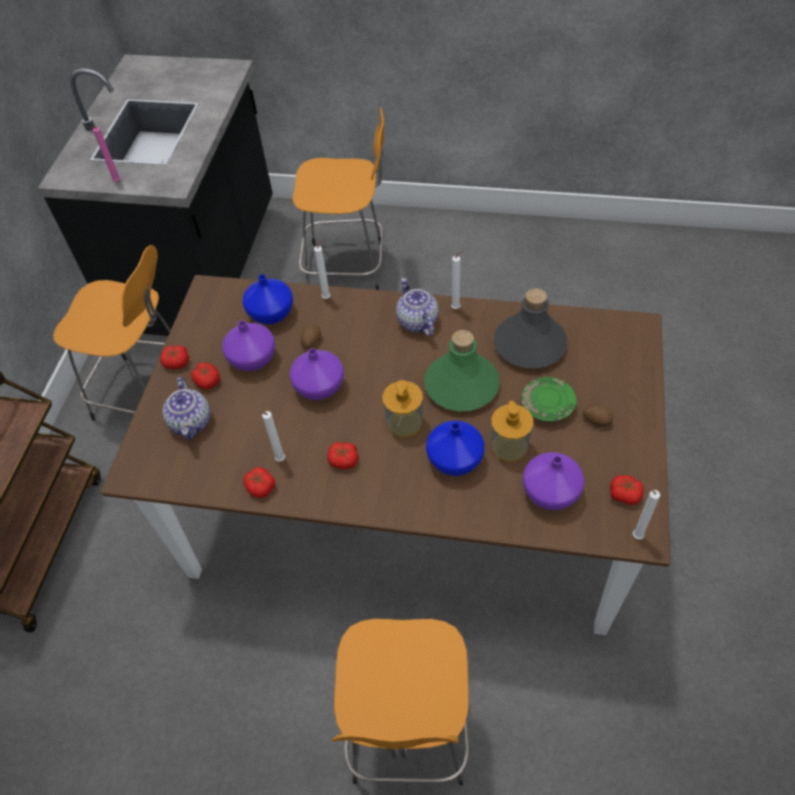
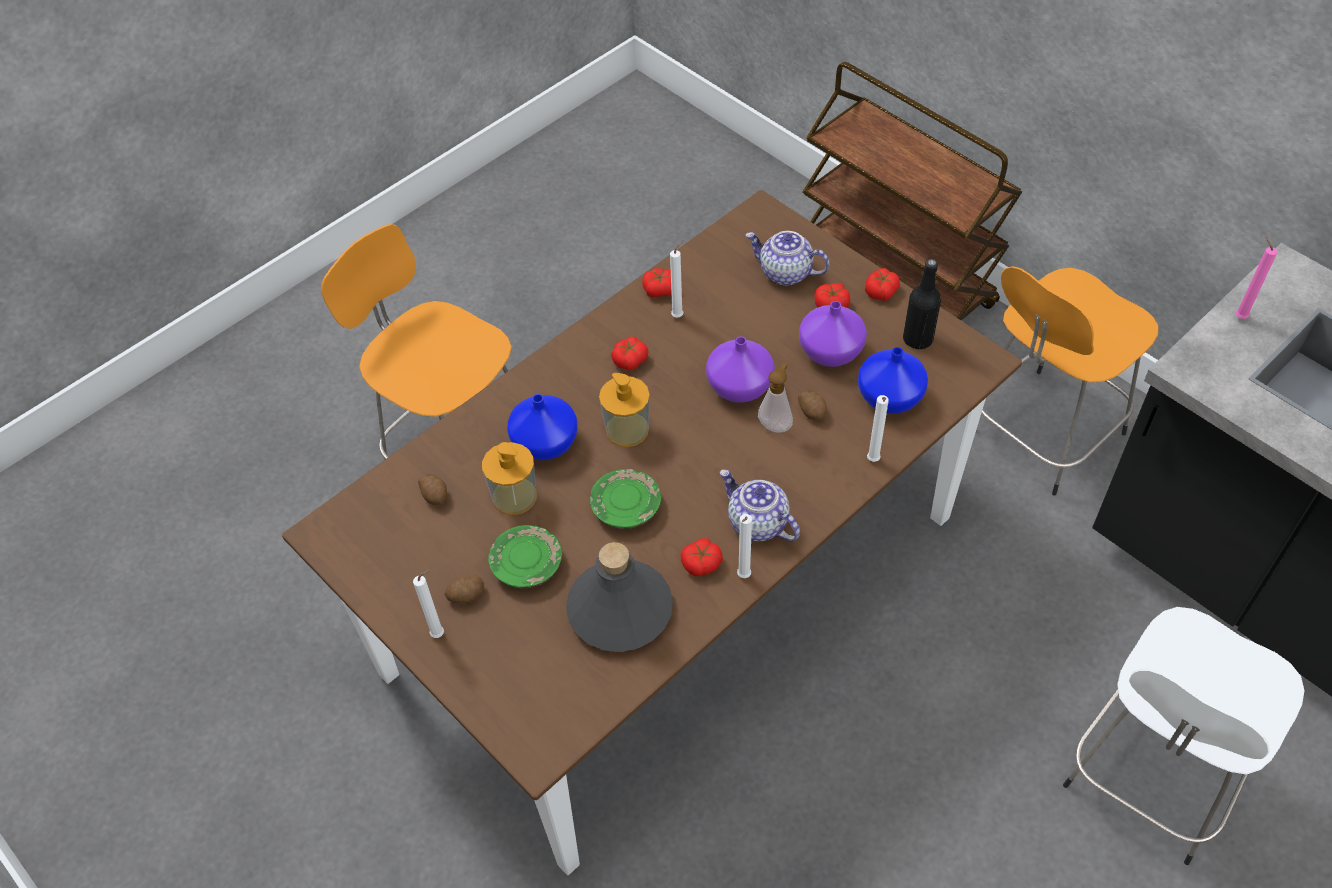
camera: 125 degrees right, 0 degrees up
(210, 324) = (917, 339): none -> black bottle
(336, 353) = (776, 424): none -> soap dispenser
(349, 267) = (1150, 779): orange stool -> white stool
(416, 321) = (757, 523): teapot -> teapot turned 150 degrees counterclockwise
(462, 386) = (626, 506): green bottle -> green plate
(551, 492) = (435, 495): purple vase -> potato
(624, 494) = (371, 552): tomato -> tomato (702, 563)
(635, 535) = (329, 527): white candle -> white candle (440, 634)

